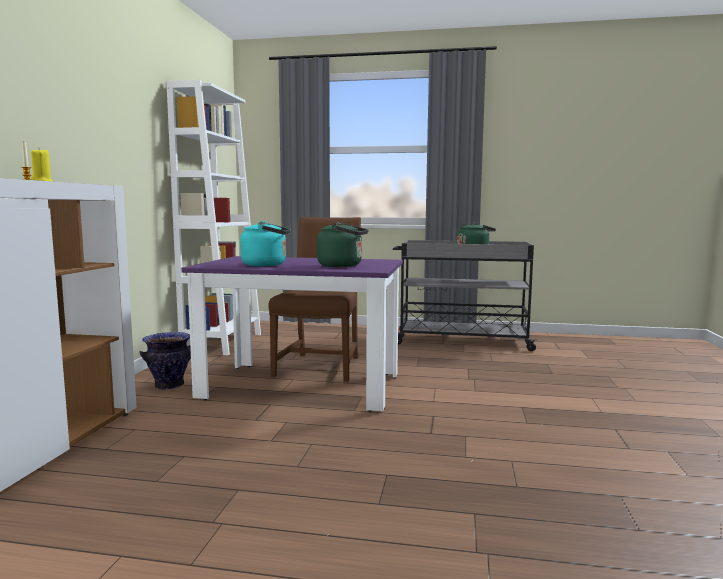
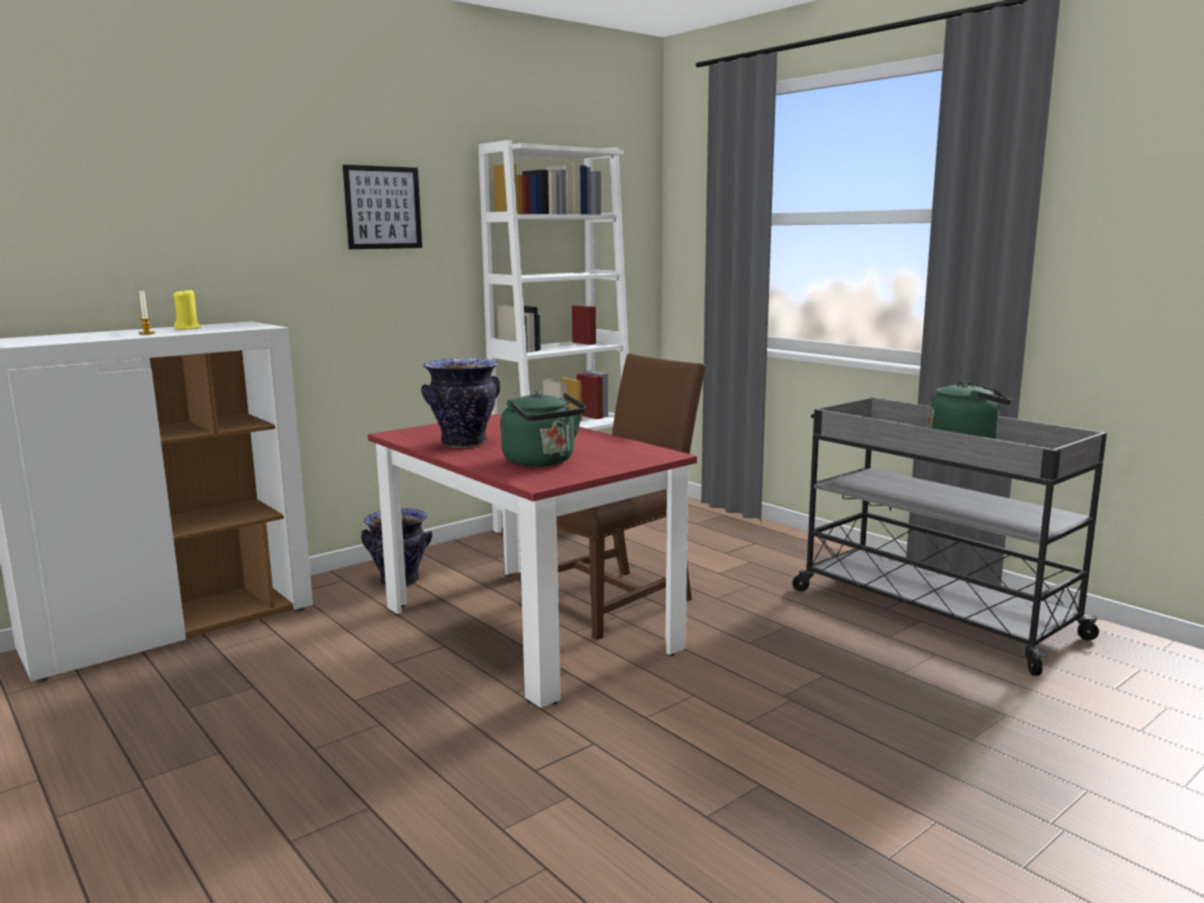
camera: 40 degrees right, 5 degrees up
(122, 113) = (383, 207): none -> picture
(267, 265) = (464, 444): turquoise kettle -> vase
(302, 386) = (528, 629): purple dining table -> red dining table

